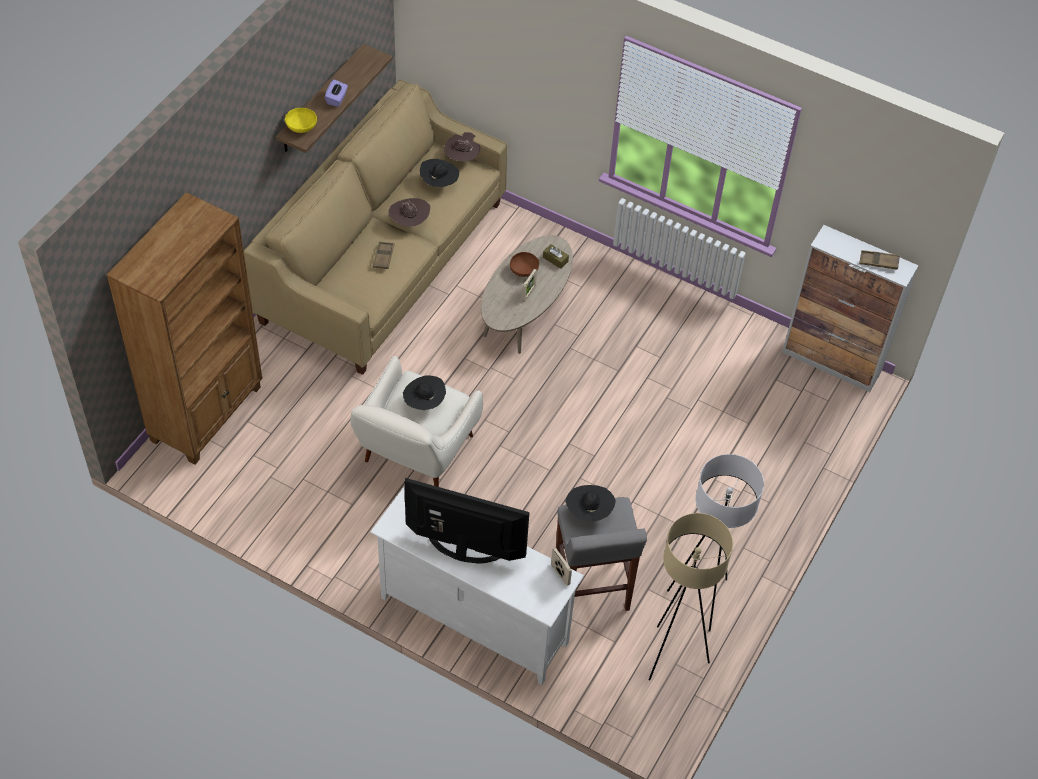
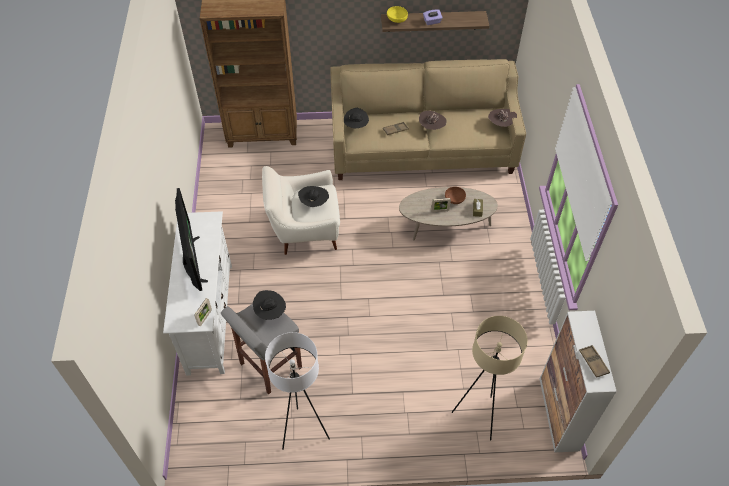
camera: 60 degrees right, 0 degrees up
(439, 183) = (471, 124): black hat -> black hat (356, 126)
(672, 656) = (250, 437): beige floor lamp -> beige floor lamp (478, 417)

